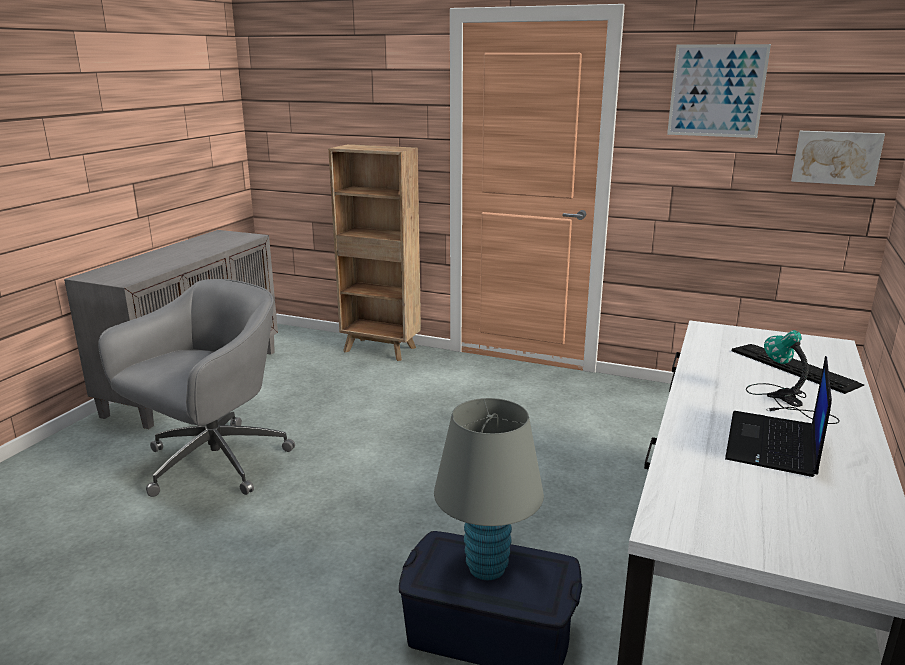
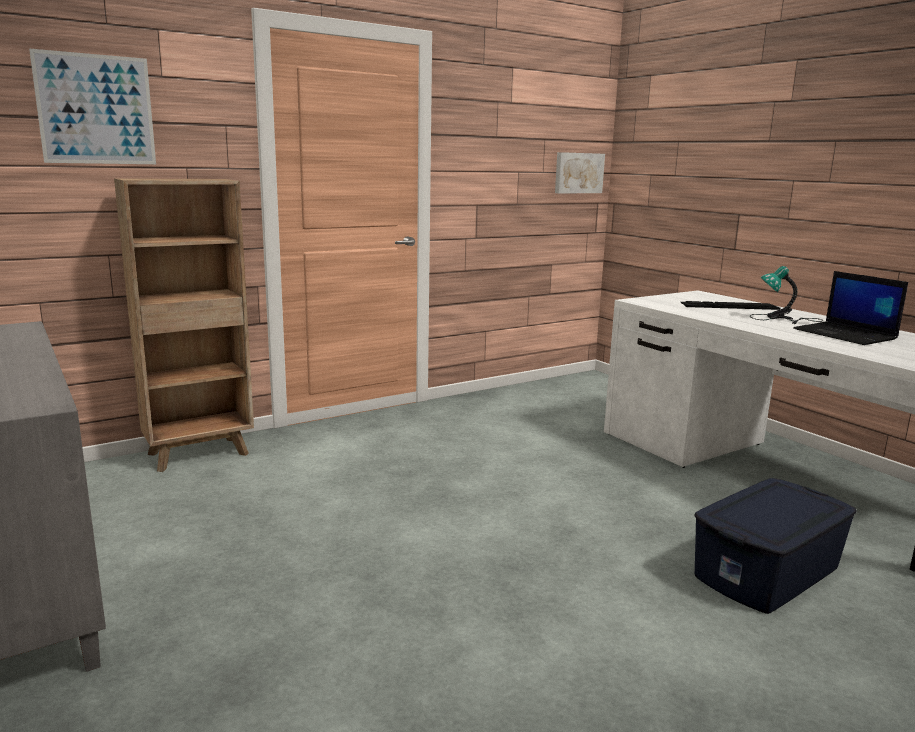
camera: 55 degrees left, 5 degrees down
(212, 463) = (298, 635): grey office chair -> none
(487, 568) = (769, 509): grey table lamp -> none
(716, 91) = (504, 118): picture -> picture (96, 109)

